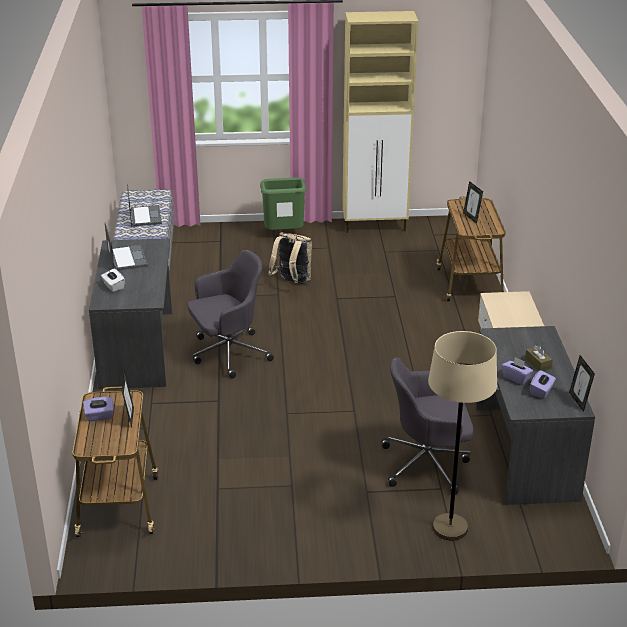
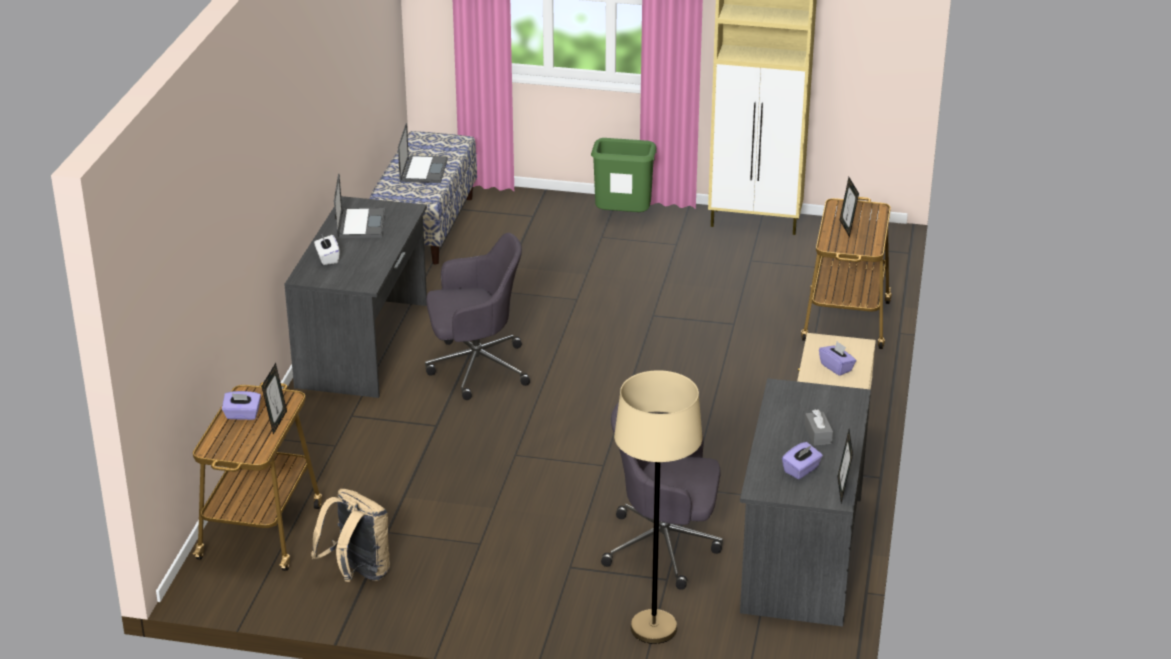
camera: 15 degrees right, 0 degrees up
(292, 282) = (603, 286): beige backpack -> beige backpack (357, 573)
(516, 378) = (778, 448): purple tissue box -> purple tissue box (836, 367)
(538, 363) = (818, 434): brown tissue box -> grey tissue box

